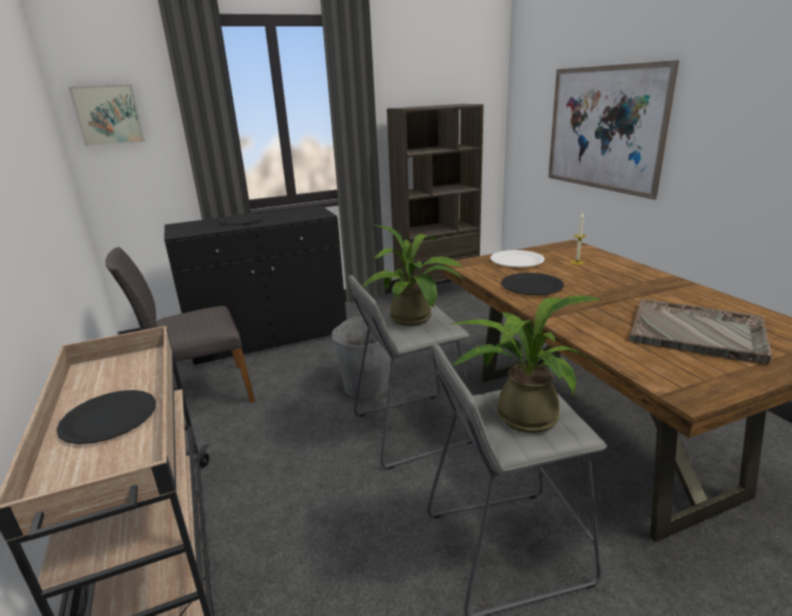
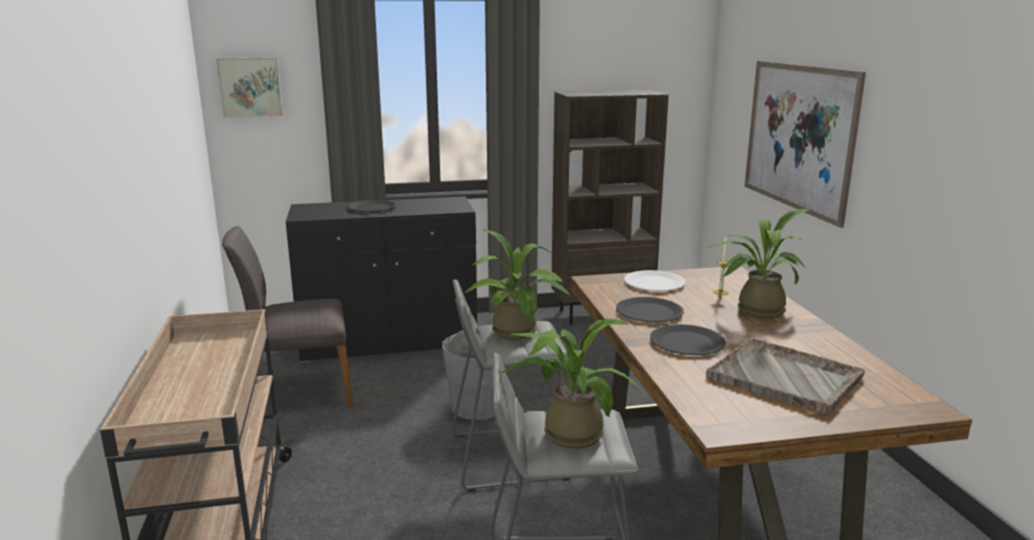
camera: 10 degrees right, 5 degrees down
(109, 418) = (198, 383): black plate -> black plate (686, 342)
(617, 275) = (754, 311): none -> potted plant

